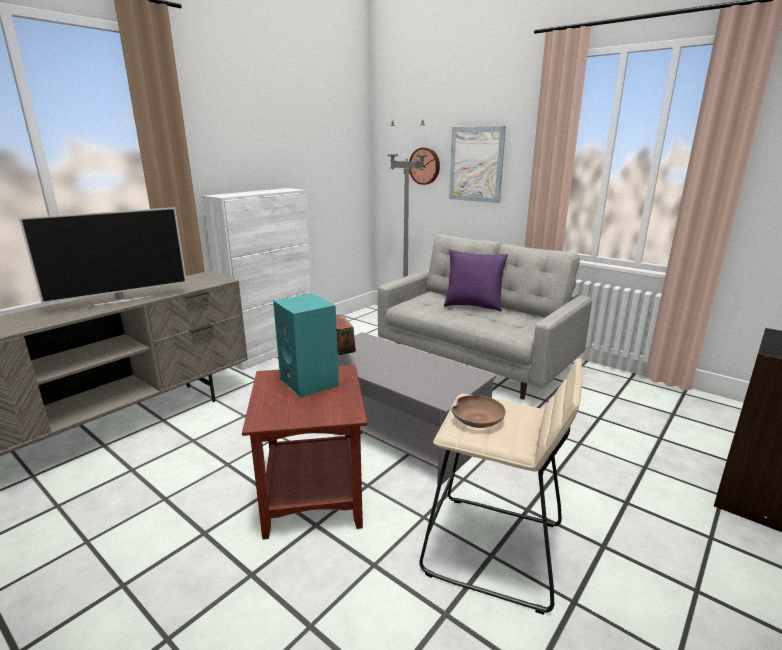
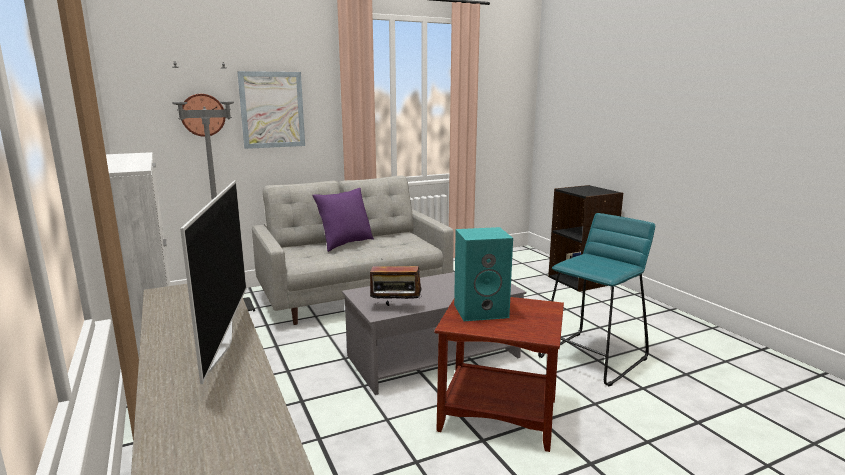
camera: 65 degrees left, 5 degrees down
(478, 419) = (595, 266): brown bowl -> none
(493, 549) = (593, 358): beige stool -> turquoise stool

